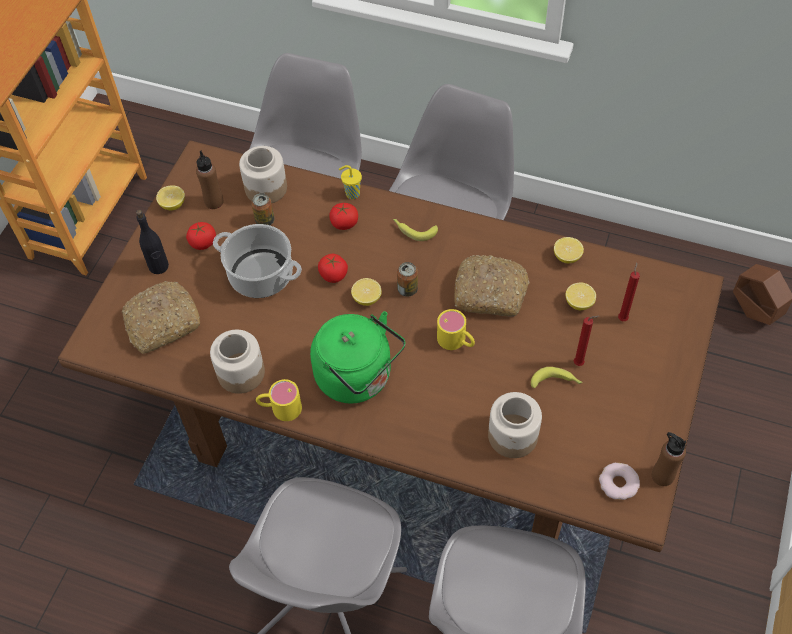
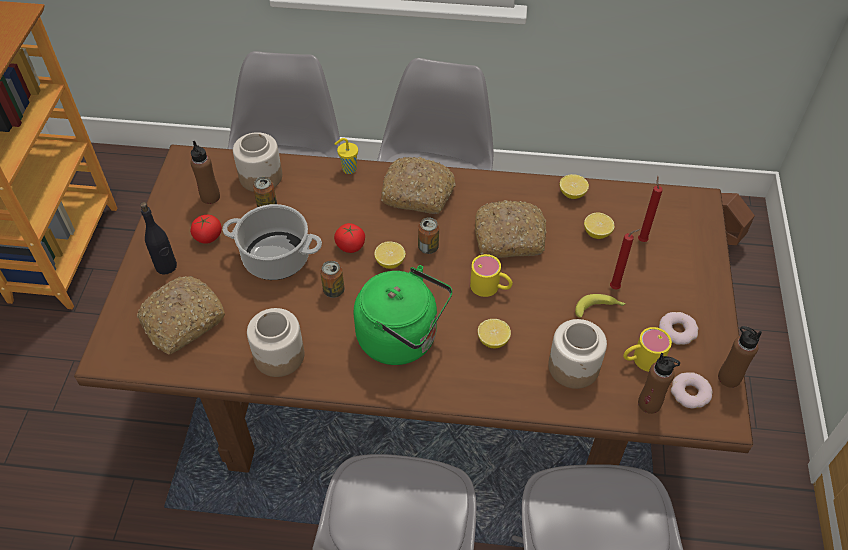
camera: 15 degrees left, 5 degrees down
(173, 204) = (167, 205): lemon -> lemon (493, 340)
(280, 408) = (329, 383): yellow mug -> yellow mug (641, 360)
(306, 317) = (333, 290): none -> can
(344, 223) = (348, 197): tomato -> none
(413, 230) = (418, 192): banana -> bread
(575, 486) = (649, 403): none -> brown bottle
(627, 419) = (677, 330): none -> donut

